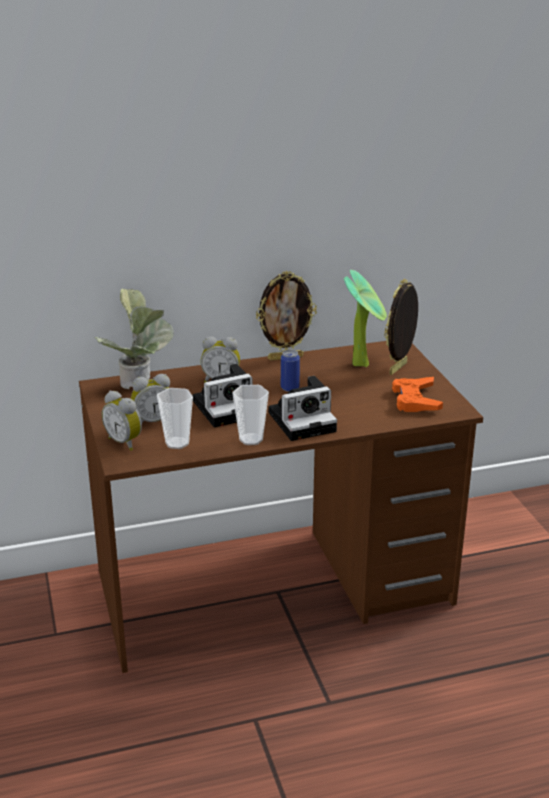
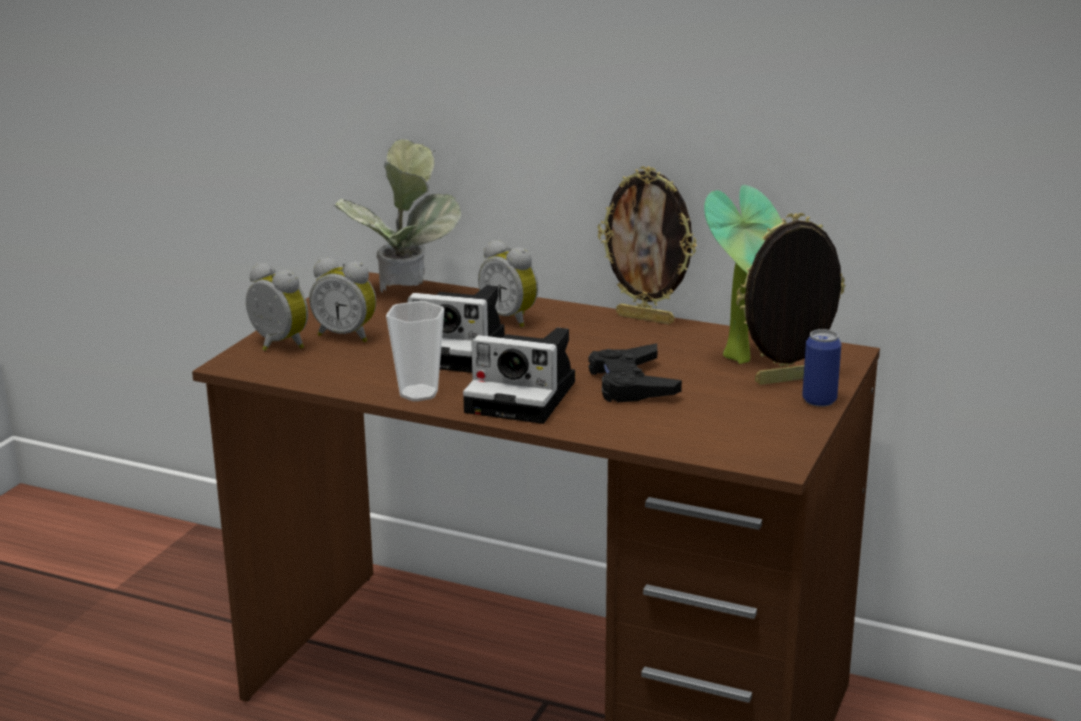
camera: 40 degrees right, 5 degrees down
(125, 442) = (276, 345): alarm clock -> alarm clock turned 135 degrees clockwise
(177, 443) = (327, 367): cup -> none
(290, 388) = (582, 354): can -> can (819, 400)
(338, 395) = (631, 383): none -> black game controller
(415, 400) = (734, 426): orange game controller -> none

